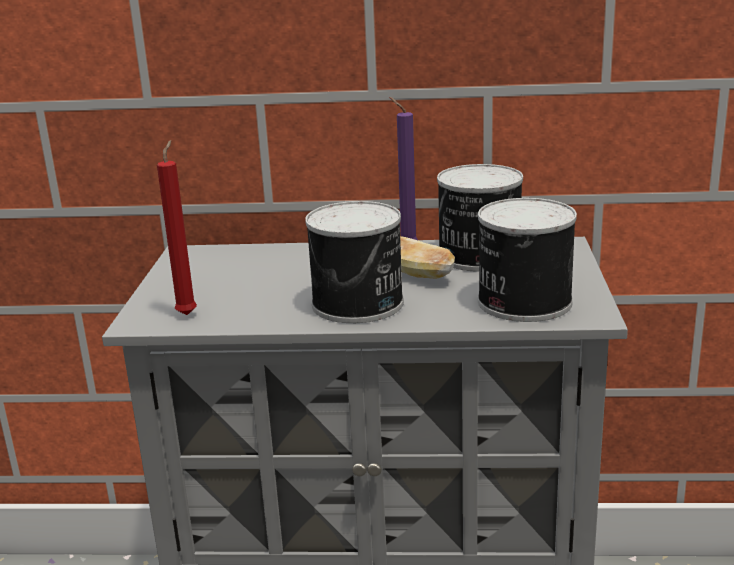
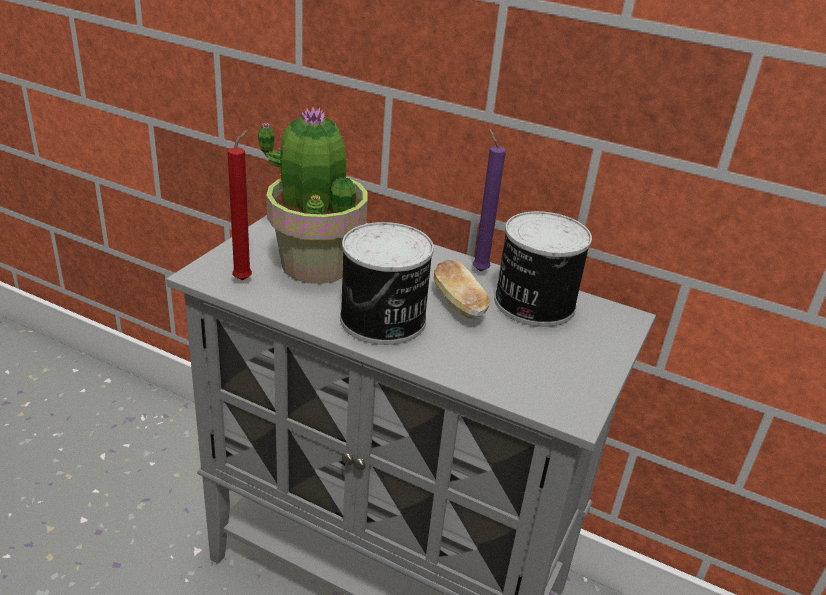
camera: 20 degrees right, 10 degrees up
(248, 284) = (316, 264): none -> potted plant
(521, 302) = (524, 372): can -> none

